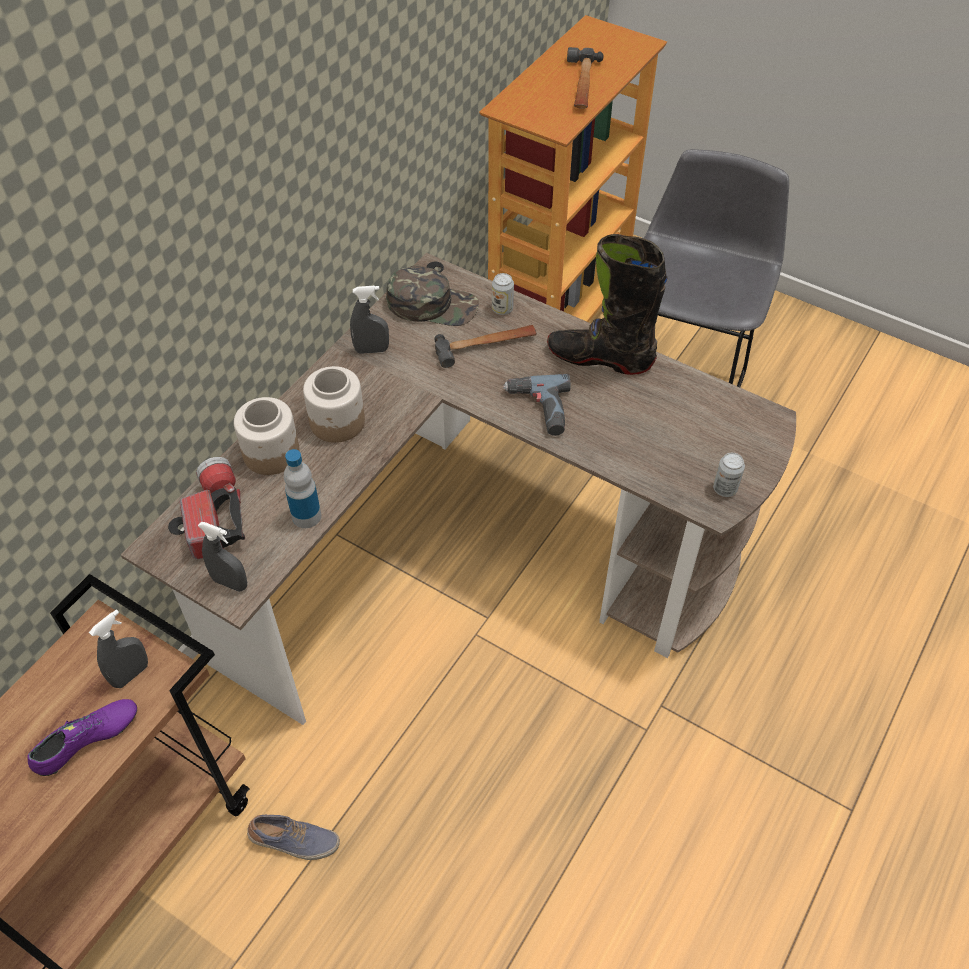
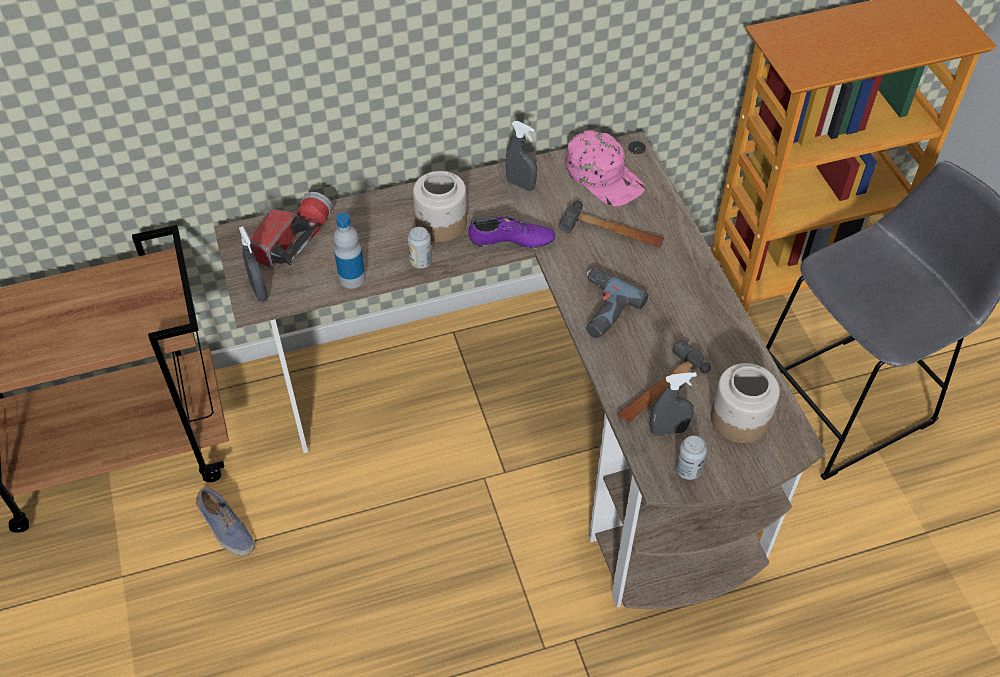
camera: 40 degrees right, 0 degrees up
(88, 741) = (85, 335): purple shoe -> purple shoe (511, 242)
(131, 674) = (147, 310): grey spray bottle -> grey spray bottle (668, 430)
(271, 454) = (373, 218): jar -> jar (739, 419)
(432, 304) = (604, 176): green cap -> pink cap
(502, 309) = (656, 211): can -> can (420, 261)
(581, 84) = (865, 46): hammer -> hammer (659, 389)
(600, 358) = (697, 299): black boot -> none

